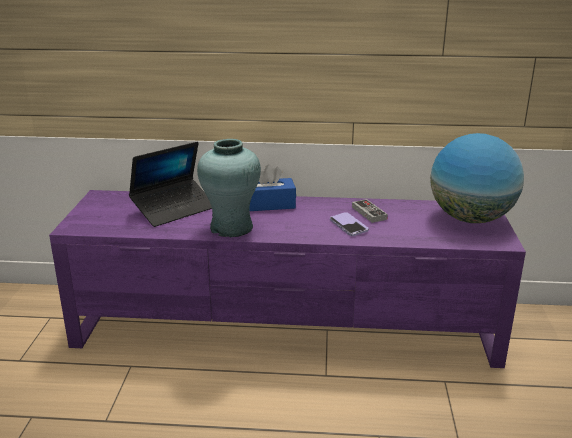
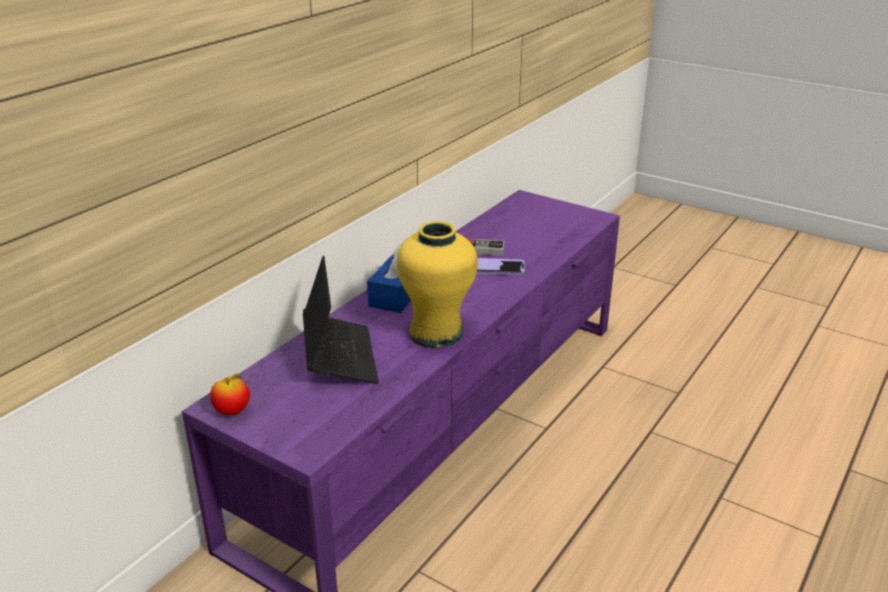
camera: 60 degrees left, 5 degrees up
(97, 200) = (232, 411): none -> apple
(232, 228) = (437, 333): turquoise vase -> yellow vase
(470, 219) = (541, 212): globe -> none

